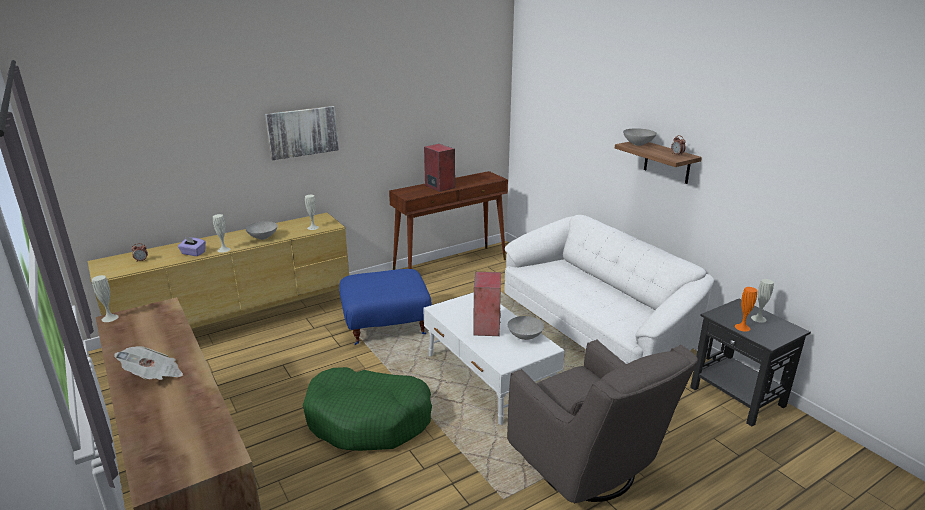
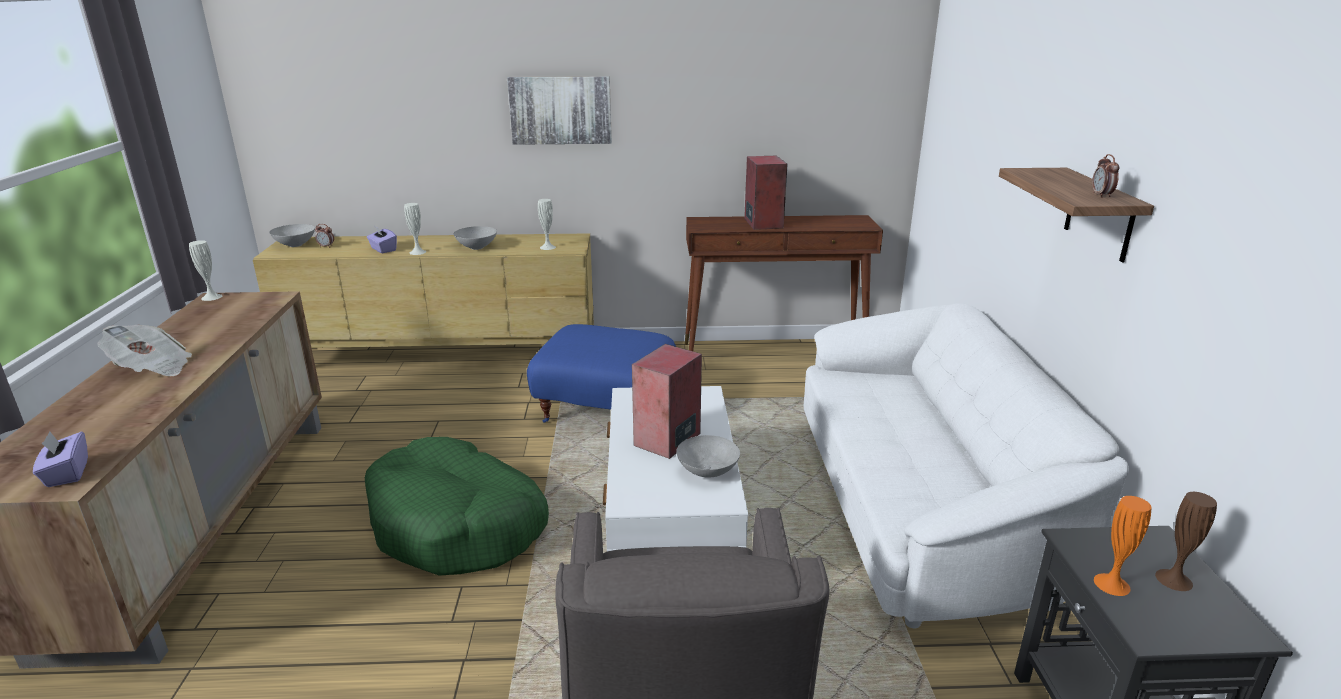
camera: 30 degrees right, 0 degrees up
(214, 452) = (67, 473): none -> purple tissue box
(638, 144) = (1048, 173): grey bowl -> grey bowl (295, 245)
(758, 318) = (1174, 579): white vase -> brown vase

